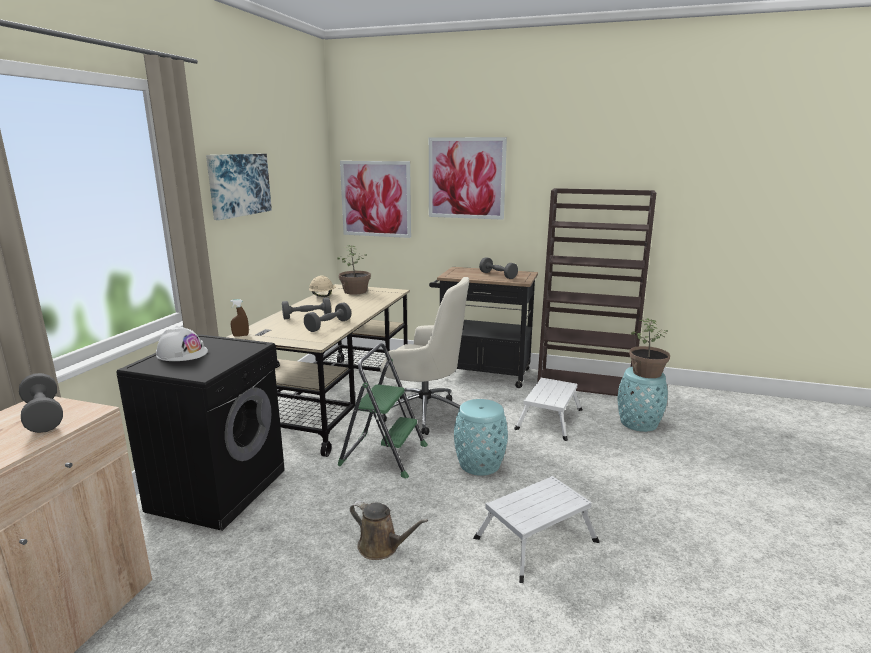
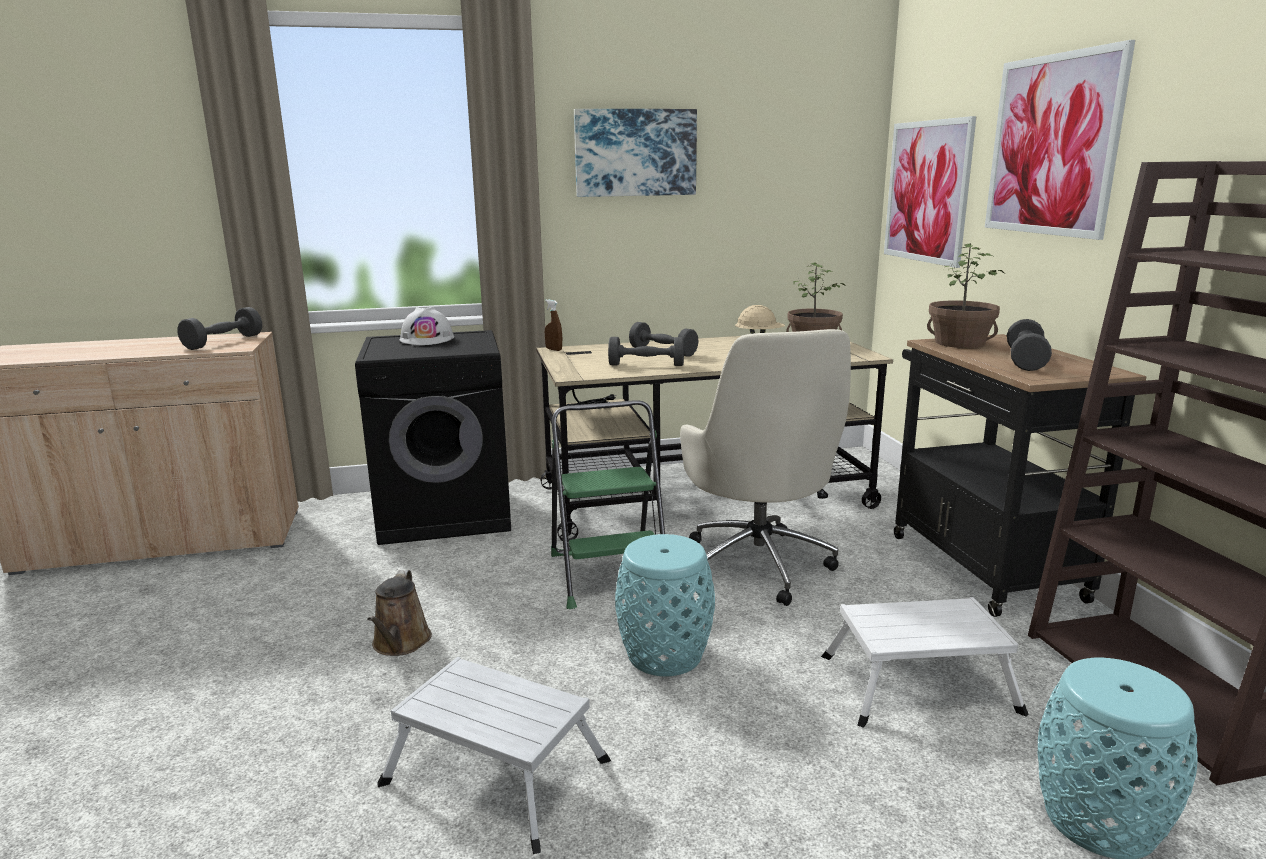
camera: 60 degrees right, 0 degrees up
(647, 373) = (1127, 691): potted plant -> potted plant (959, 343)

